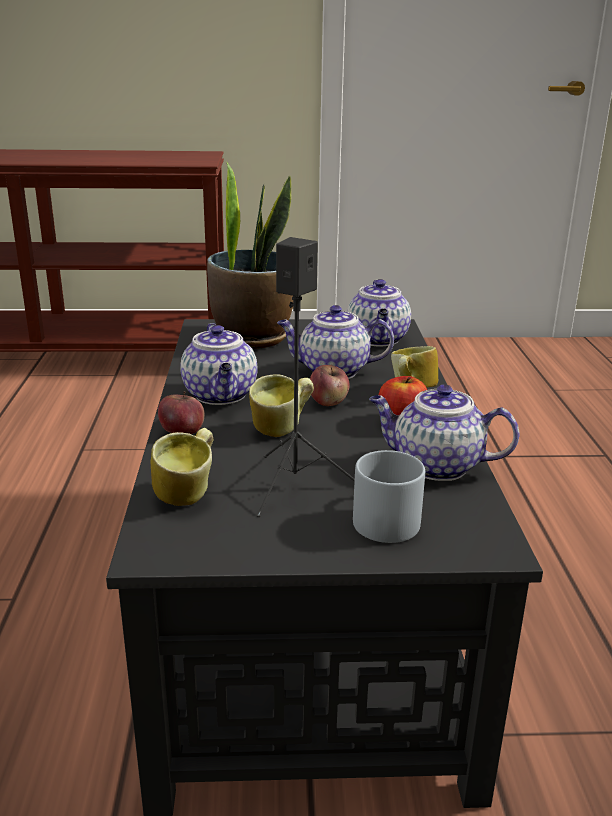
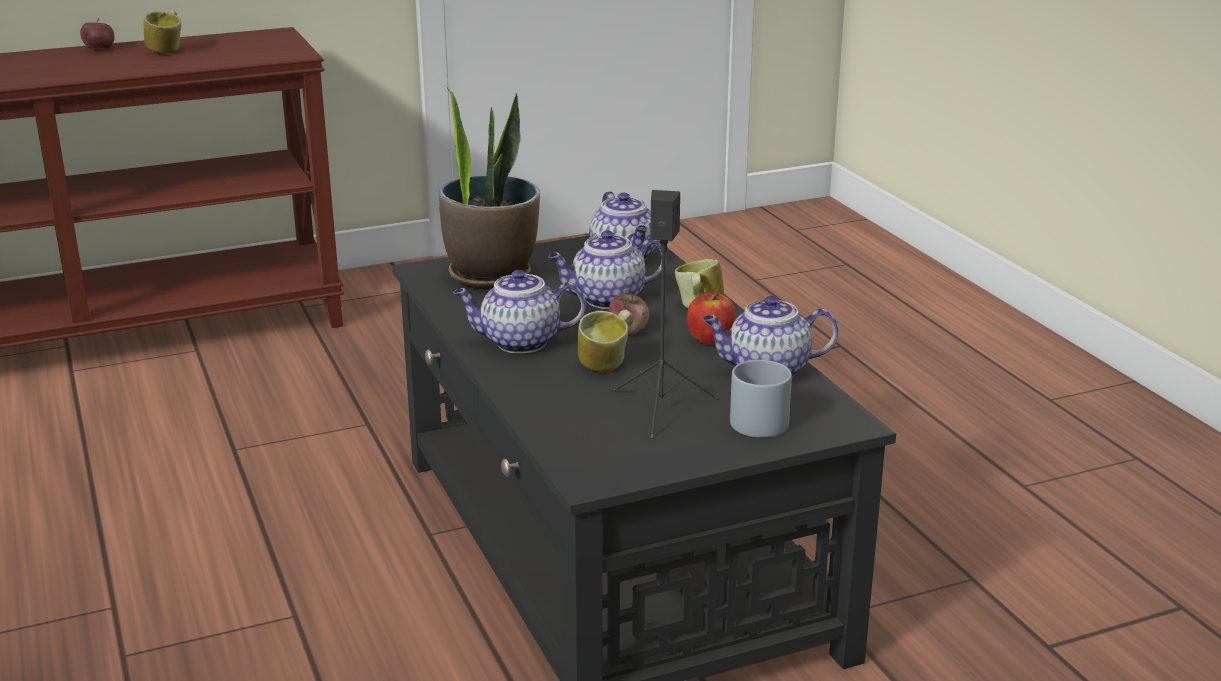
camera: 20 degrees left, 0 degrees up
(182, 431) = (515, 383): apple -> apple (99, 49)
(188, 494) = (576, 433): mug -> mug (168, 51)
(221, 395) = (519, 342): teapot -> teapot turned 120 degrees clockwise

